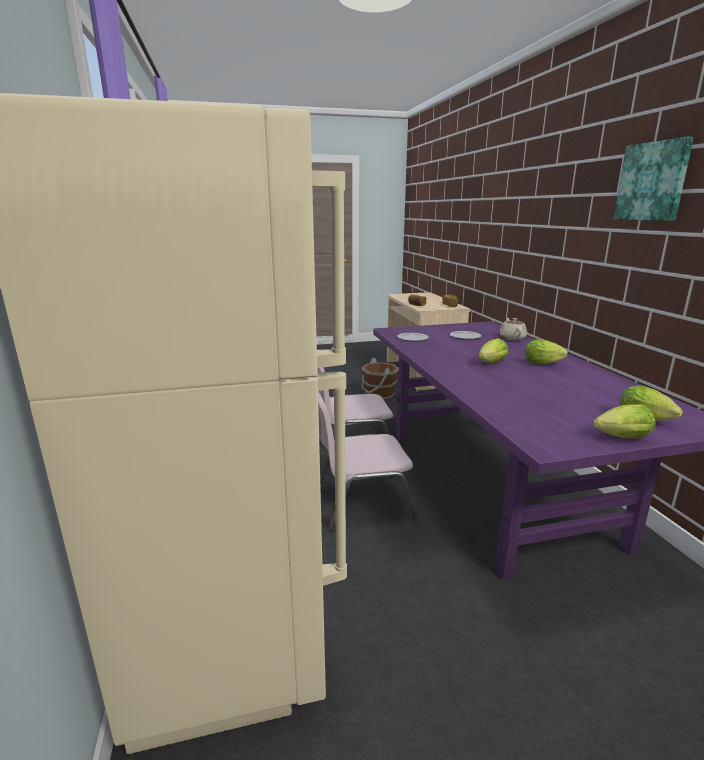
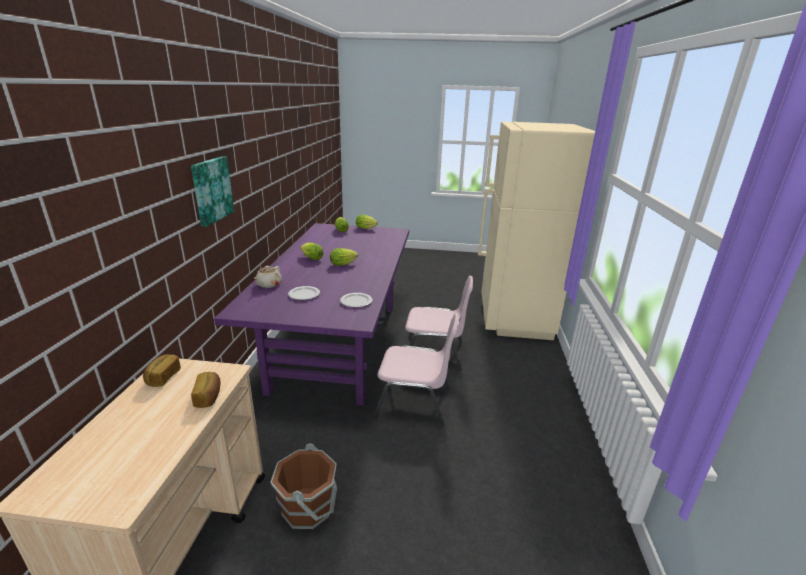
camera: 160 degrees left, 5 degrees up
(653, 181) = (261, 131): picture -> picture (211, 190)

